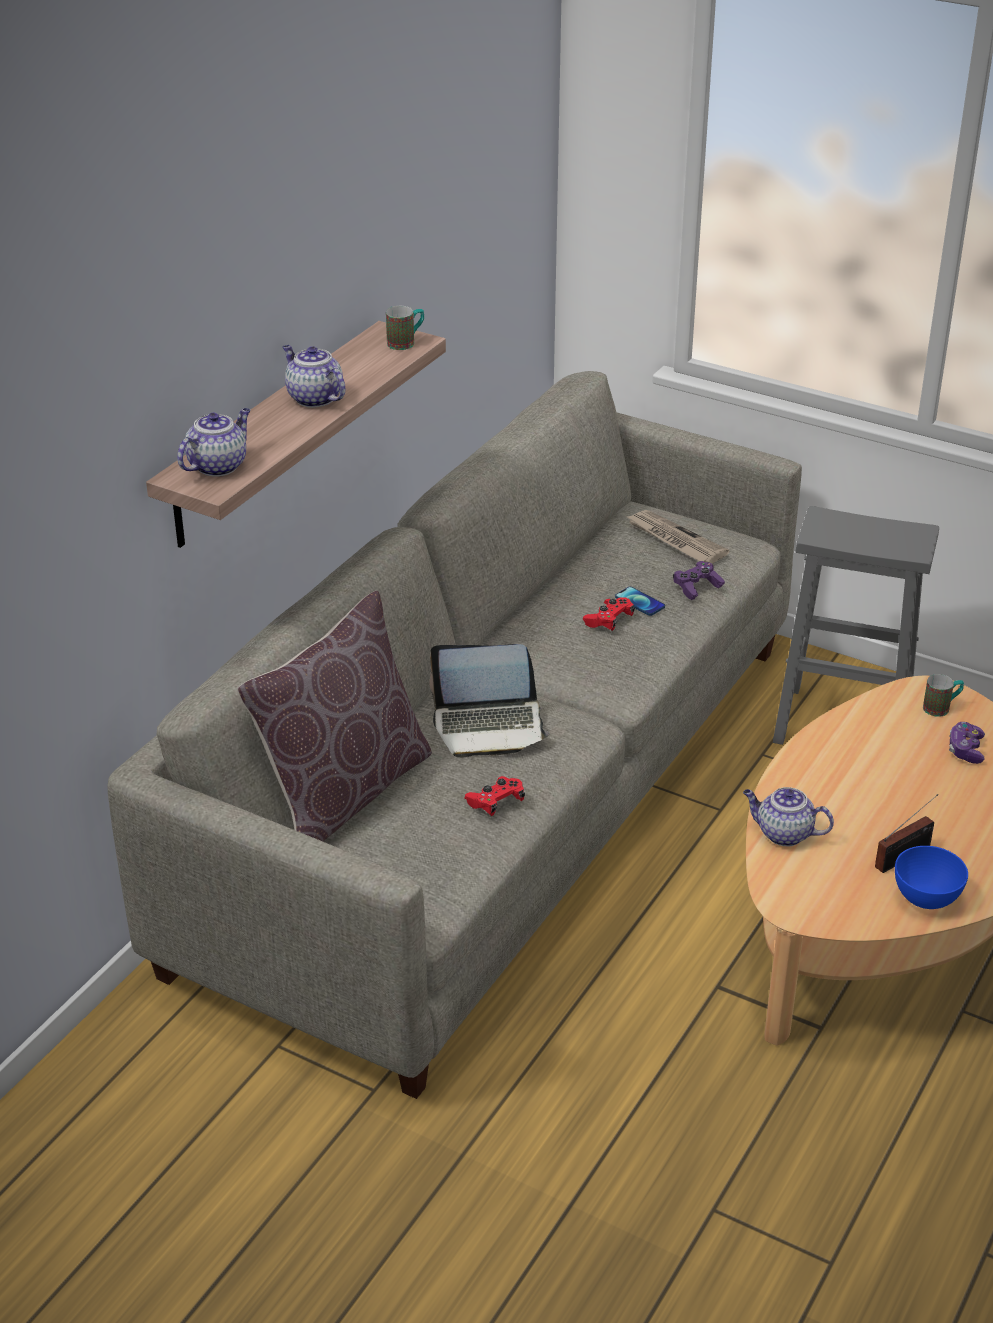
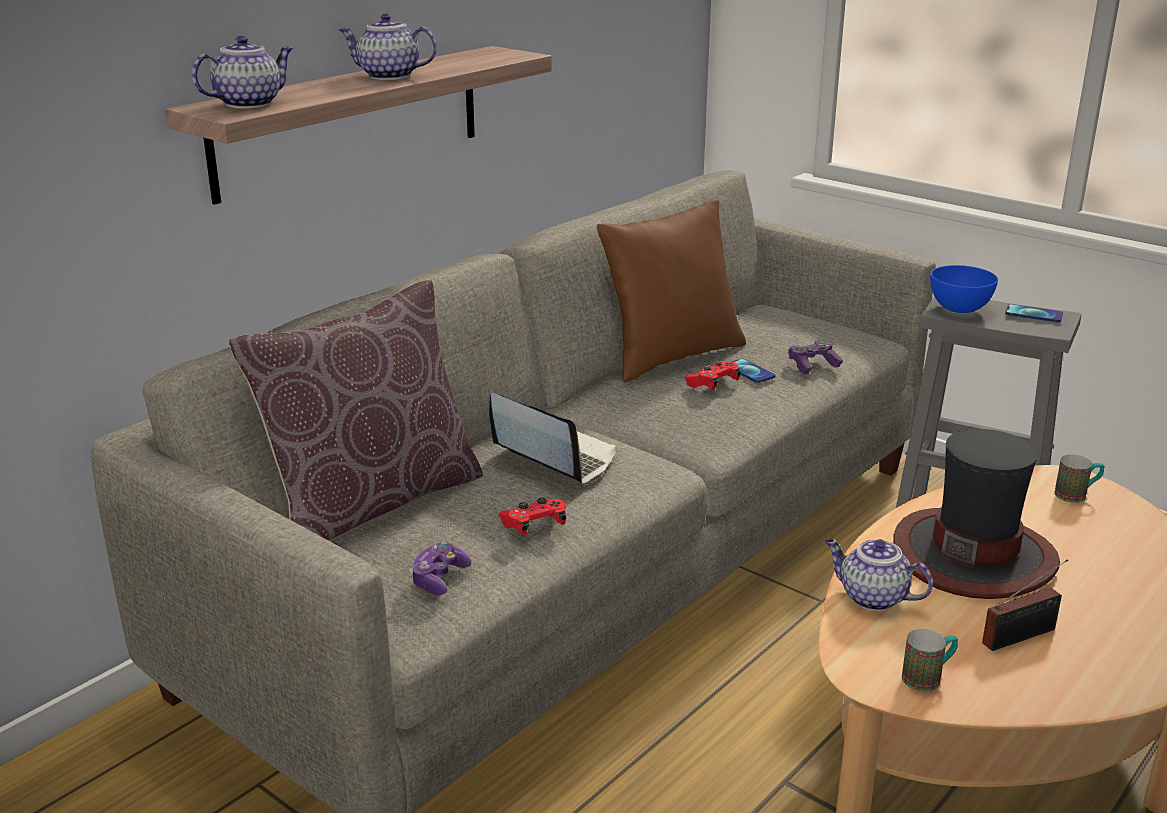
camera: 10 degrees right, 10 degrees down
(313, 398) = (388, 76): teapot -> teapot turned 45 degrees counterclockwise
(406, 342) = (509, 55): mug -> mug (928, 677)
(489, 726) = (554, 457): laptop -> laptop turned 150 degrees counterclockwise
(561, 588) = (671, 356): none -> brown pillow
(674, 540) = (798, 329): newspaper -> none
(861, 781) = (974, 554): none -> hat
(897, 532) = (1033, 314): none -> phone
(926, 898) = (1047, 685): blue bowl -> blue bowl (959, 309)
(965, 750) = (1104, 536): game controller -> game controller (439, 578)

